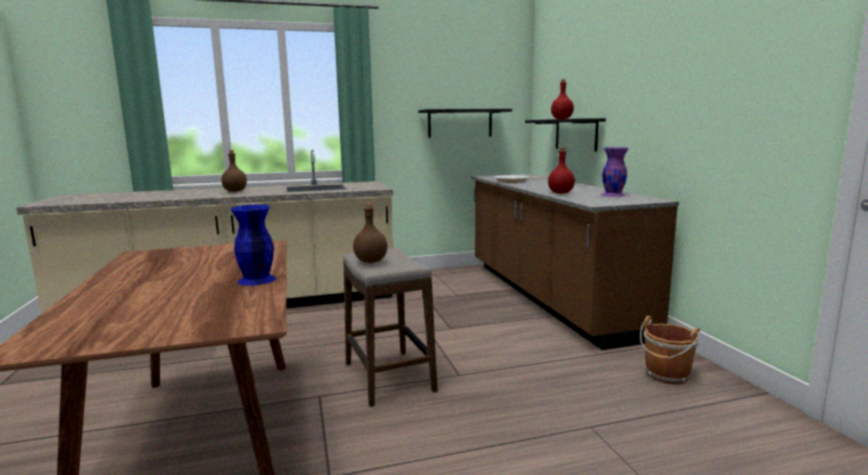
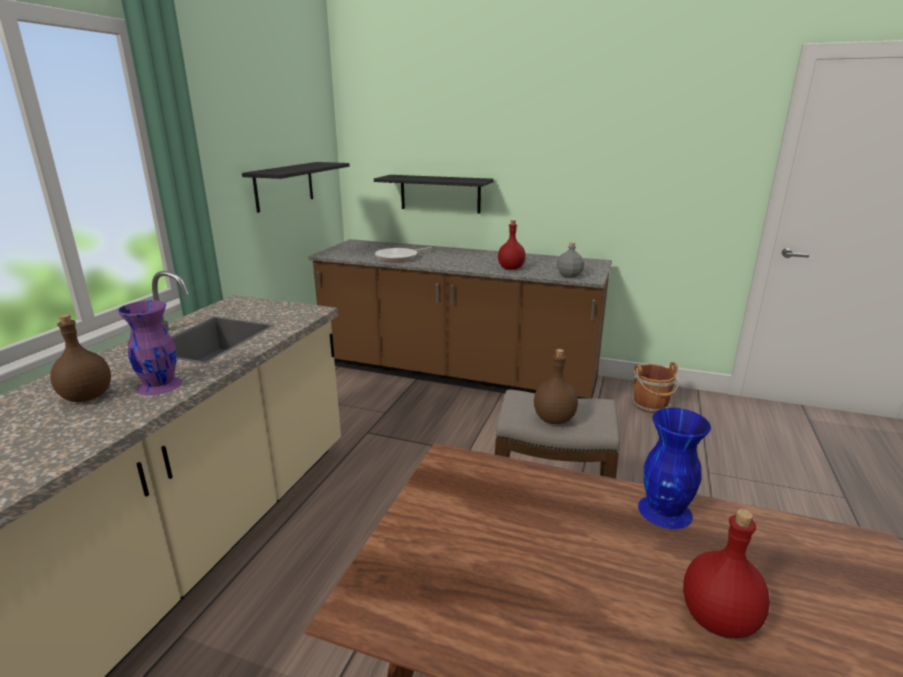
camera: 55 degrees left, 10 degrees up
(561, 119) = (431, 178): red bottle -> red bottle (717, 620)
(585, 200) = (569, 276): none -> grey bottle
(613, 195) = (552, 262): purple vase -> purple vase (160, 385)

